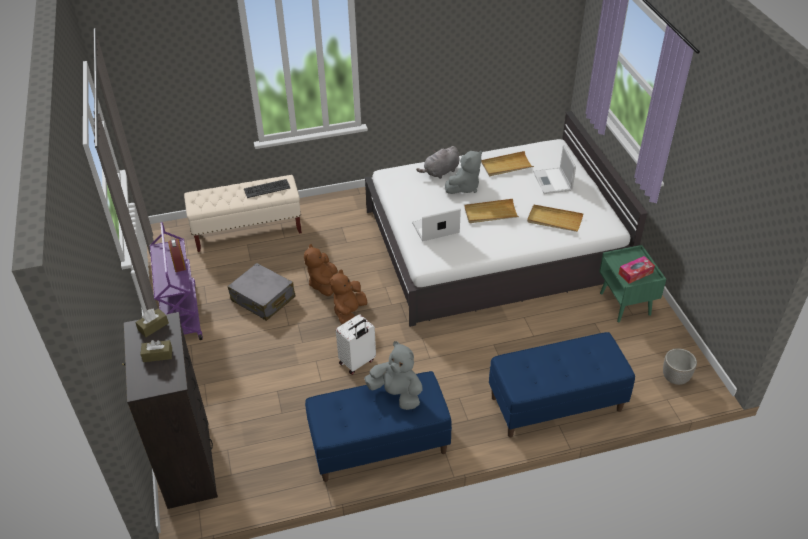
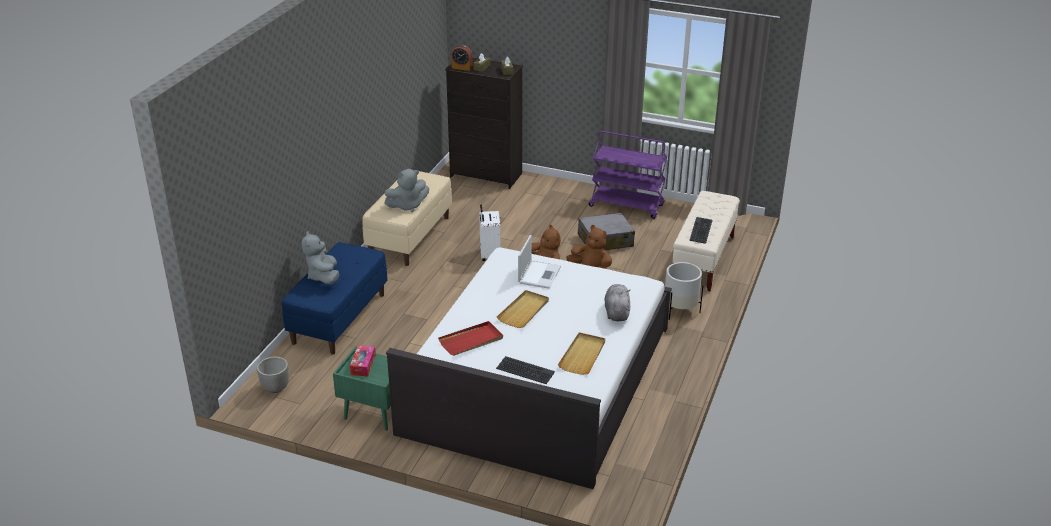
camera: 125 degrees right, 10 degrees down
(179, 263) = (630, 161): alarm clock -> alarm clock (462, 67)
(336, 215) = (680, 310): none -> white planter
(379, 446) = (409, 236): blue bench -> beige bench
(464, 187) = (578, 314): grey plush toy -> grey plush toy (323, 277)
(553, 181) = (525, 371): laptop -> keyboard
(554, 220) = (471, 341): beige tray -> red tray

